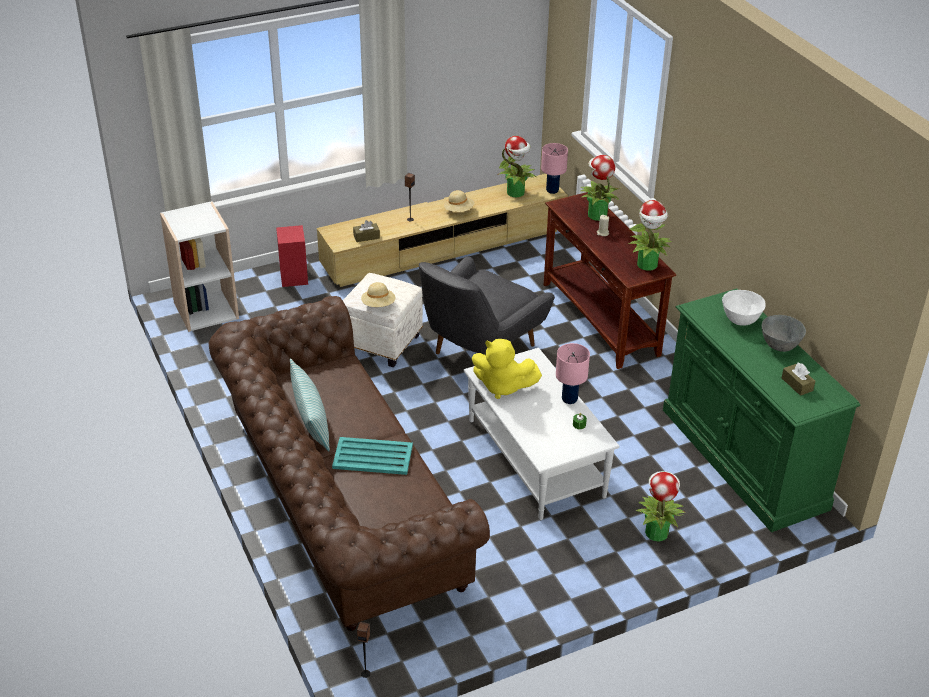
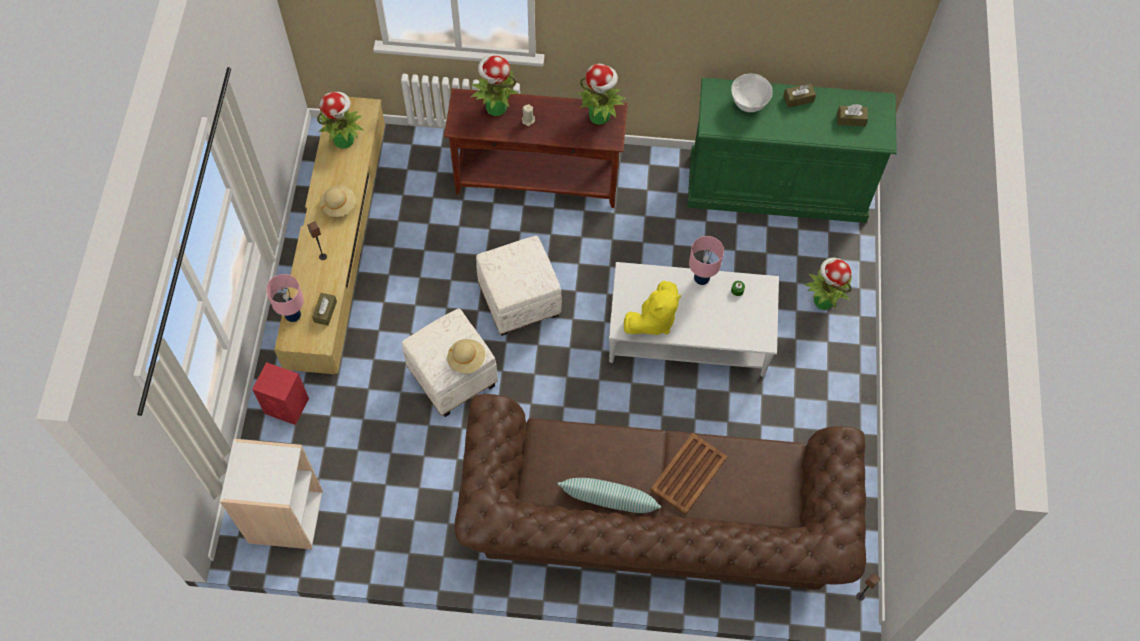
camera: 60 degrees left, 25 degrees up
(373, 457) = (689, 473): turquoise tray -> brown tray
(478, 352) = (519, 303): grey armchair -> white ottoman
(551, 191) = (364, 108): pink table lamp -> pink table lamp (293, 316)
(780, 346) = (798, 99): grey bowl -> brown tissue box

